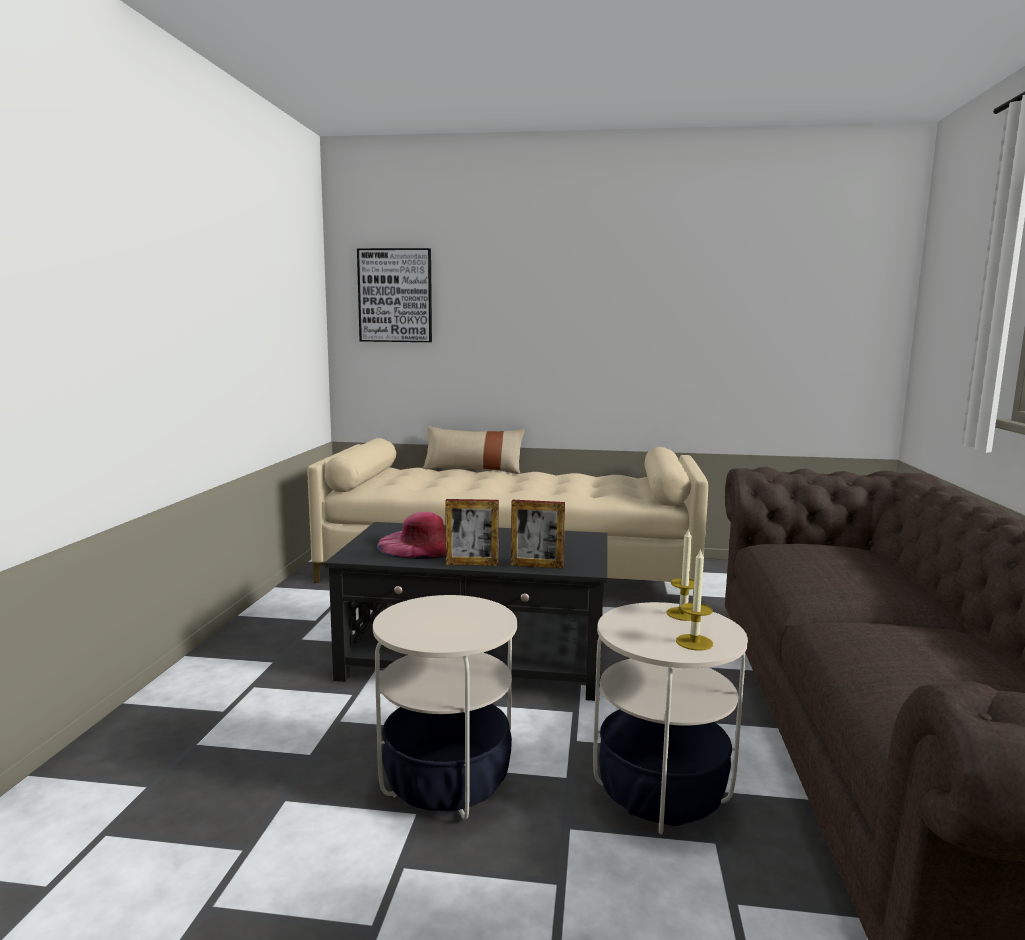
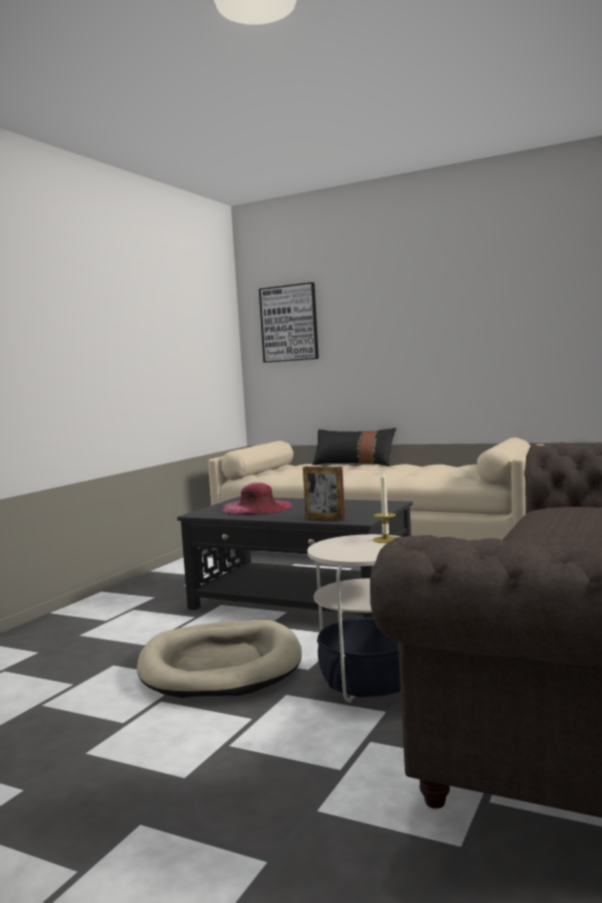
camera: 20 degrees right, 5 degrees down
(446, 784) = (221, 665): beige side table -> beige dog bed
(472, 564) = (277, 518): picture frame -> none
(473, 469) = (354, 464): beige pillow -> black pillow
(694, 642) = (369, 552): candle -> none

